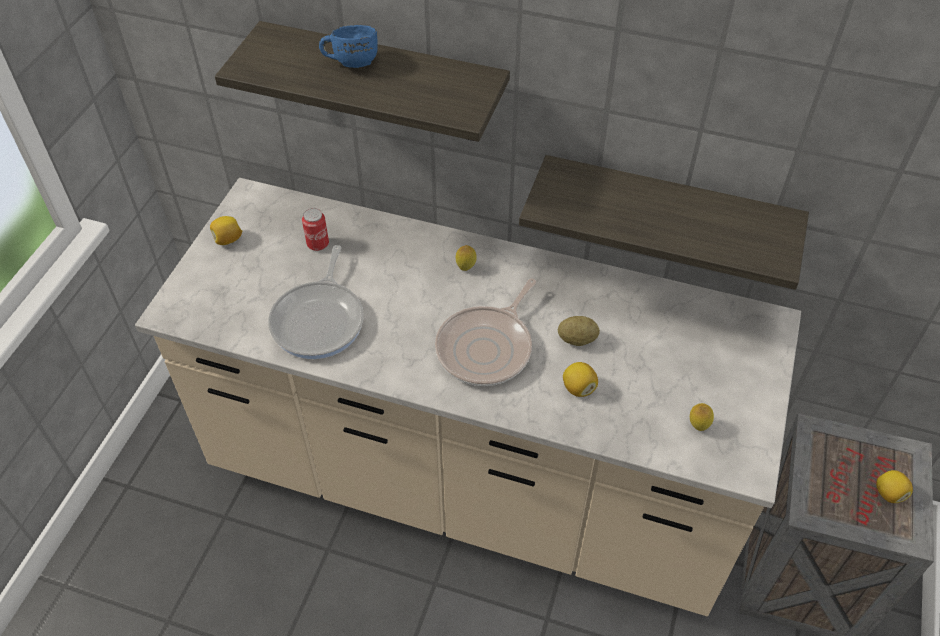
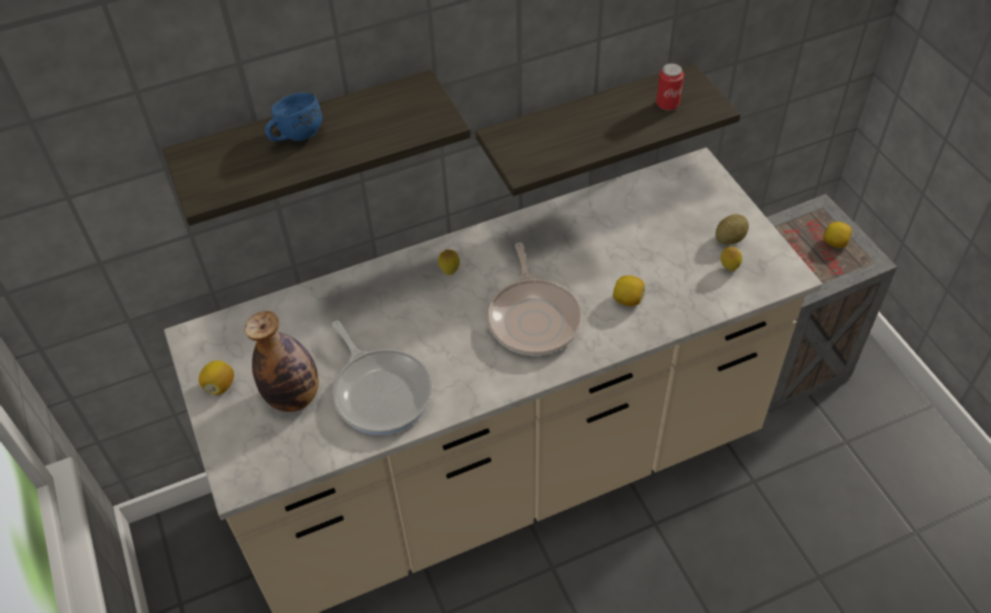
camera: 40 degrees left, 0 degrees up
(262, 281) = (293, 397): none -> bottle
(318, 244) = (306, 335): can -> can (667, 104)
(577, 339) = (589, 267): potato -> potato (729, 239)

